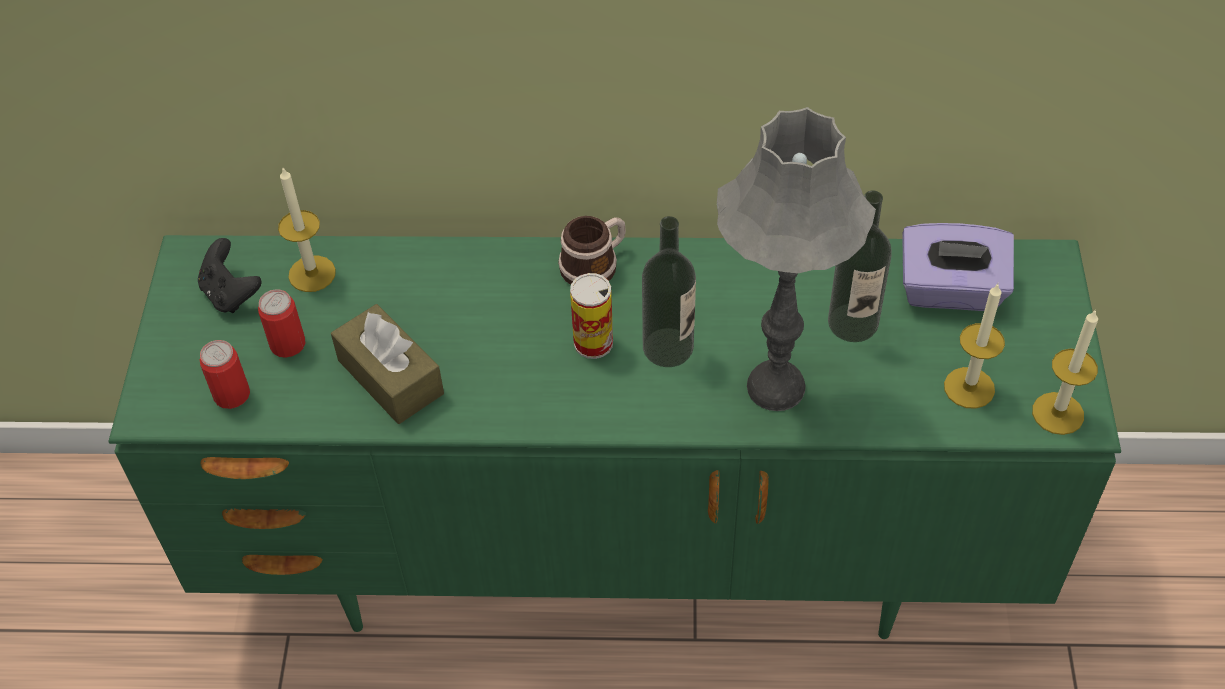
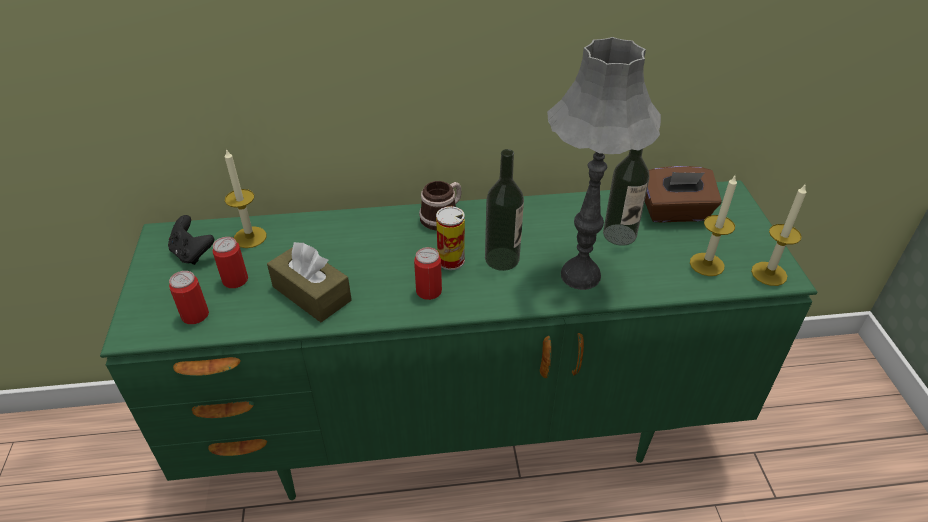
camera: 10 degrees left, 10 degrees down
(553, 390) = (429, 291): none -> can
(951, 291) = (675, 212): purple tissue box -> brown tissue box

